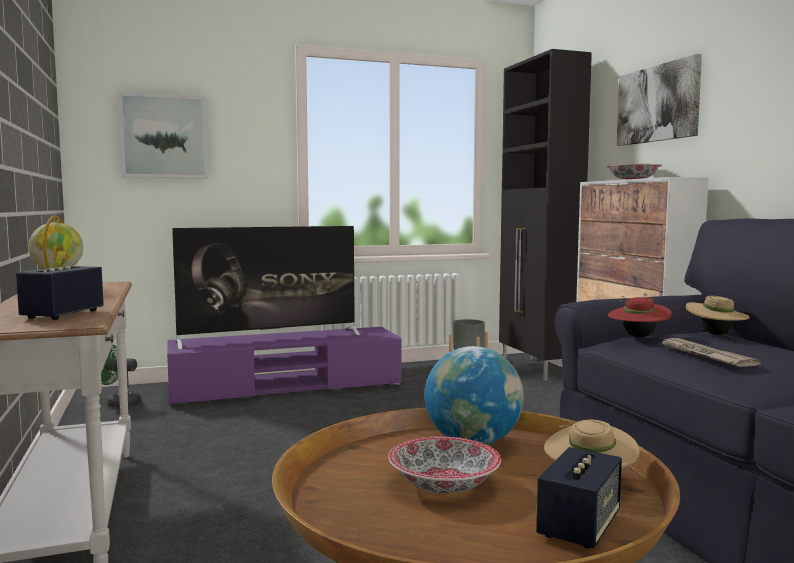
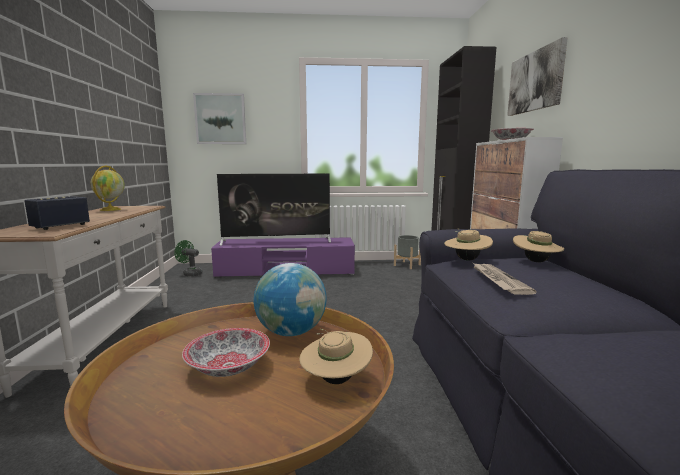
camera: 15 degrees right, 5 degrees up
(579, 526) = (278, 425): speaker -> none
(637, 336) = (466, 259): red hat -> beige hat

